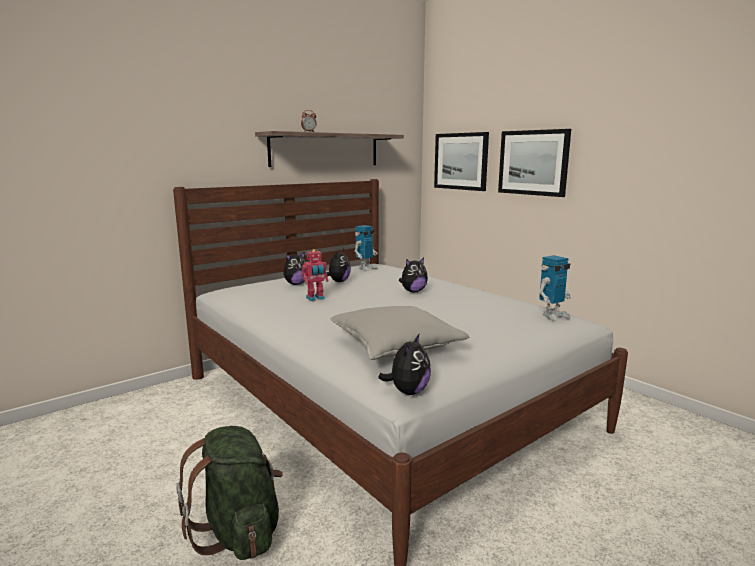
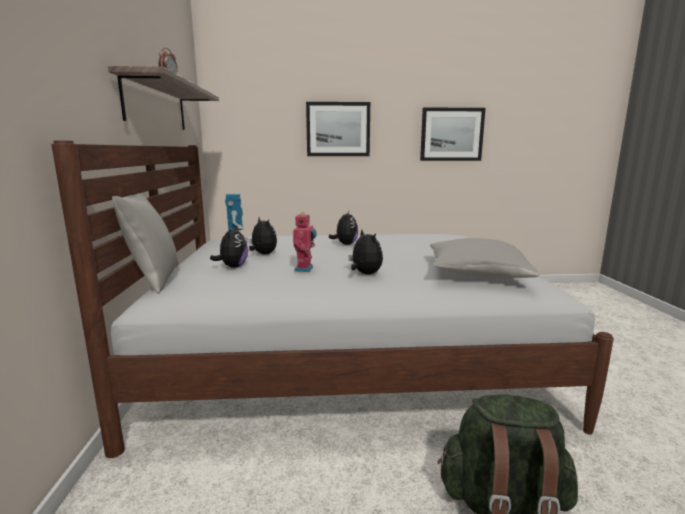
camera: 55 degrees left, 0 degrees up
(254, 280) = (154, 279): none -> grey pillow
(408, 391) = (559, 292): plush toy -> plush toy (365, 274)
(461, 161) = (257, 129): picture -> picture (451, 134)
(552, 316) = (452, 235): toy robot -> none

